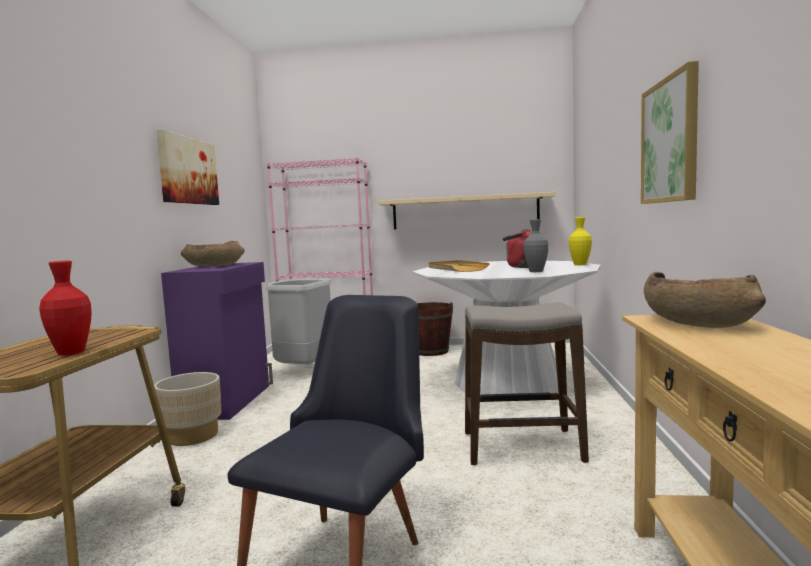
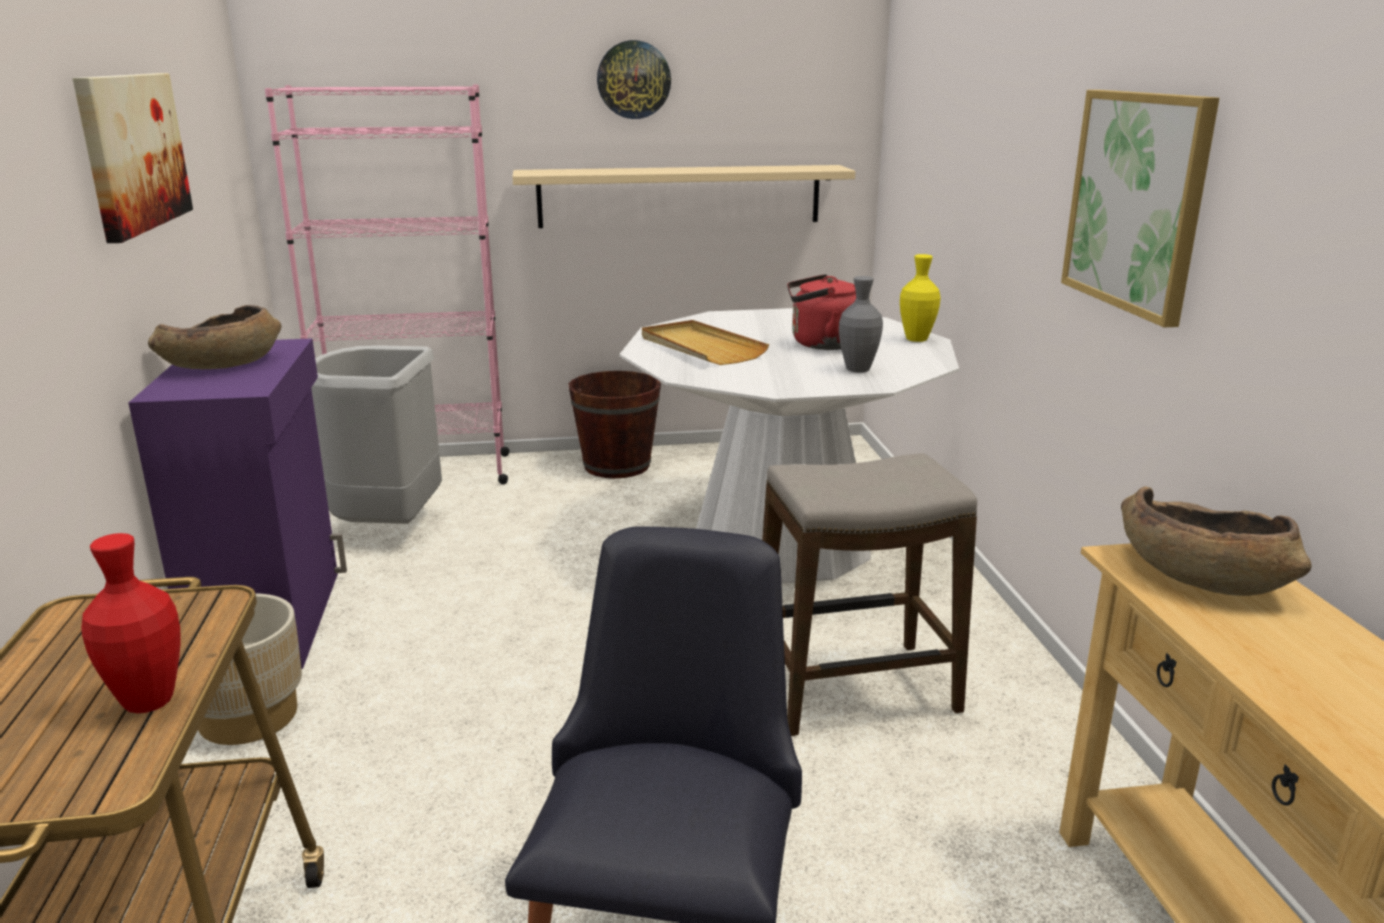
camera: 15 degrees left, 15 degrees up
(440, 156) = (633, 80): none -> wall clock

